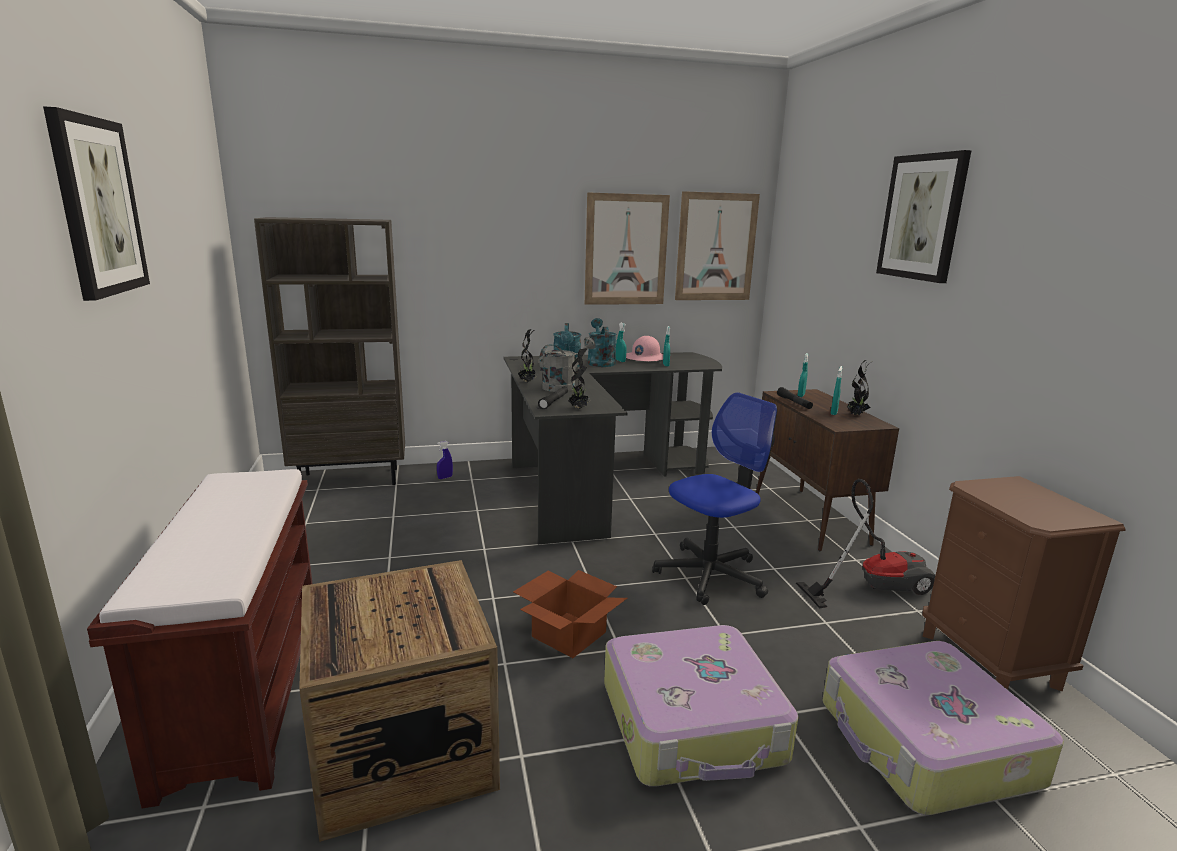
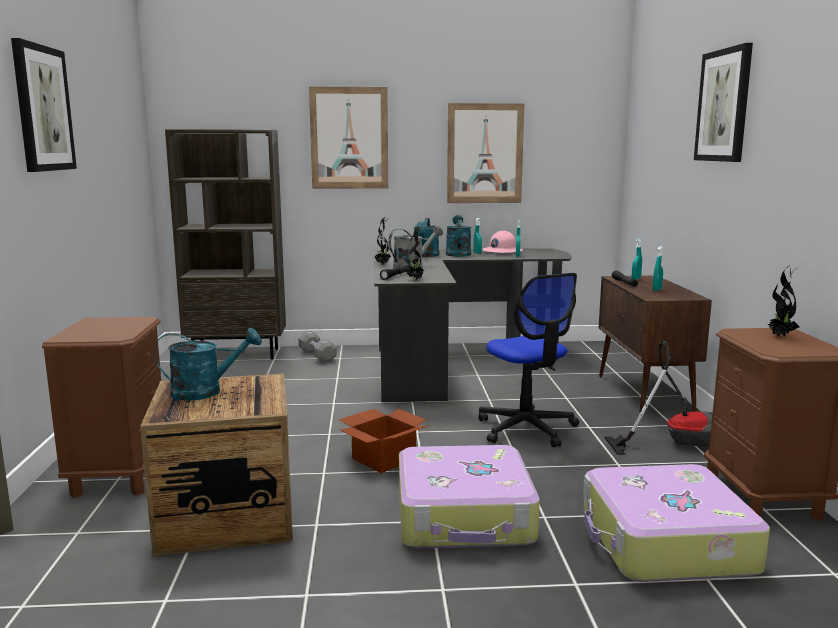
camera: 10 degrees right, 5 degrees down
(245, 688) = (120, 474): brown bench -> brown nightstand
(372, 605) = (206, 392): none -> turquoise watering can
(445, 477) = (317, 356): blue spray bottle -> grey dumbbell
(710, 575) = (527, 428): office chair -> office chair turned 90 degrees clockwise
(716, 247) = (571, 150): picture -> picture (349, 138)
(856, 415) = (677, 291): potted plant -> potted plant (780, 336)

